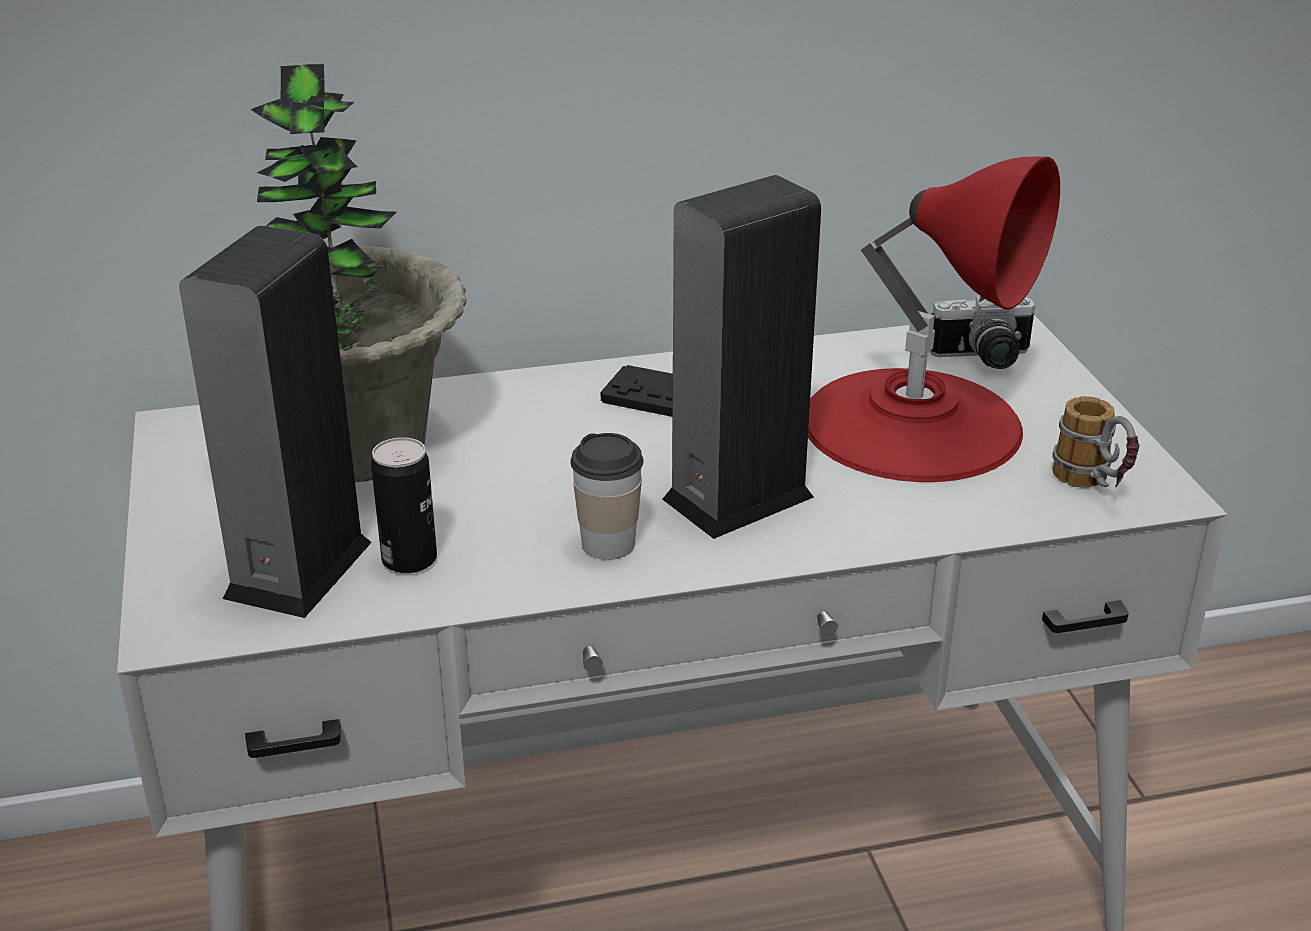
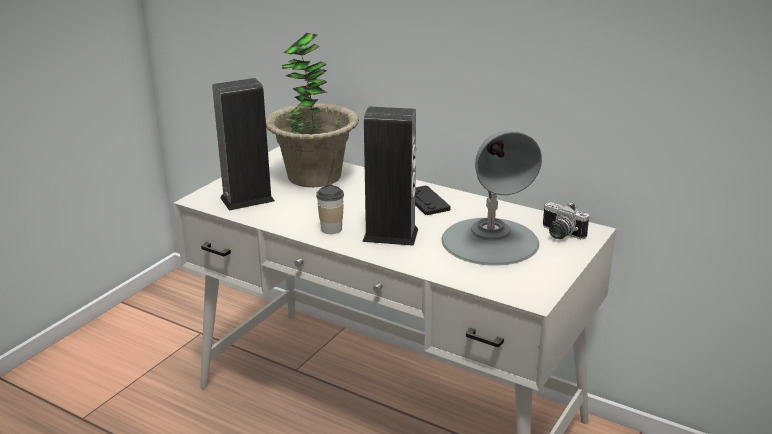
camera: 45 degrees right, 5 degrees down
(409, 559) = (276, 209): can -> none
(912, 423) = (490, 241): red table lamp -> grey table lamp
(1093, 487) = (513, 286): mug -> none

